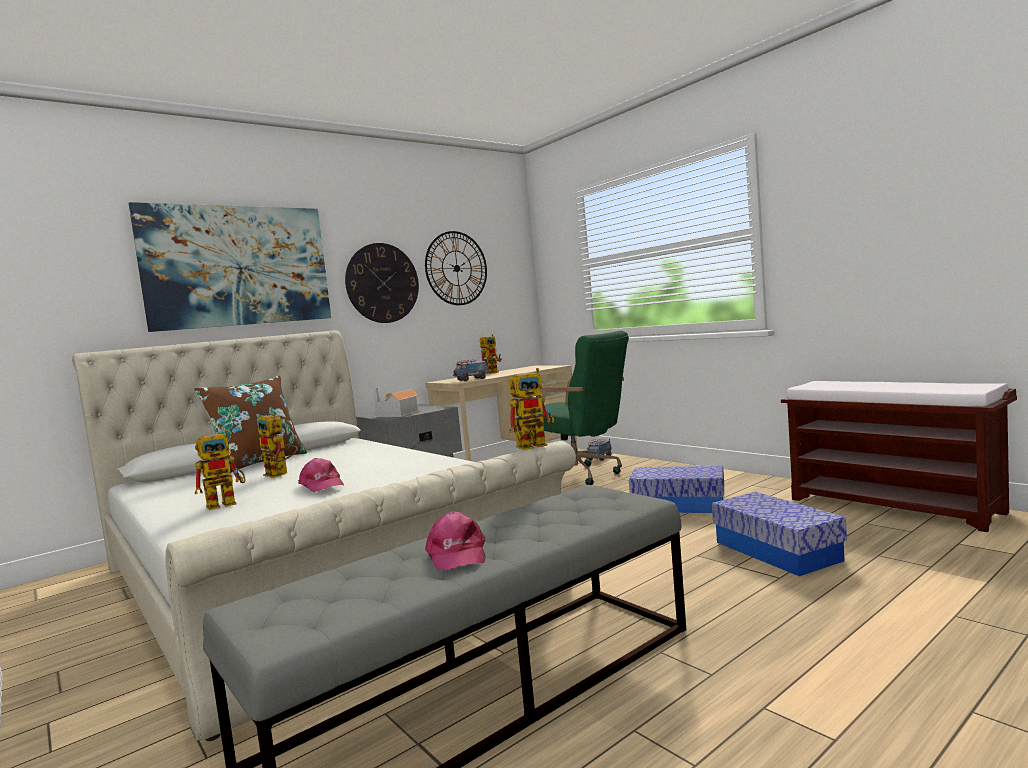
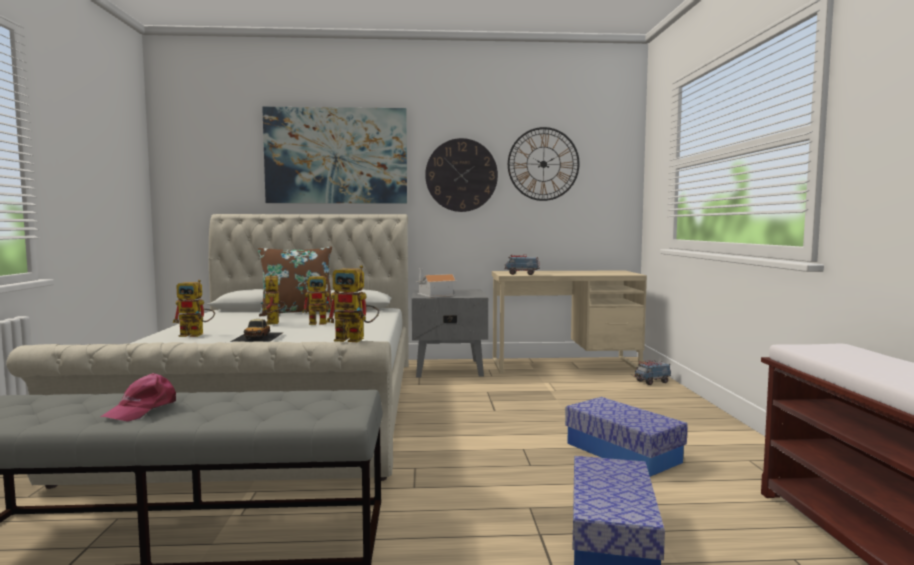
camera: 35 degrees right, 0 degrees up
(321, 485) = (258, 336): pink cap -> toy car
(492, 372) = (566, 271): toy robot -> toy robot (322, 323)
(580, 477) = (595, 394): green office chair -> none

